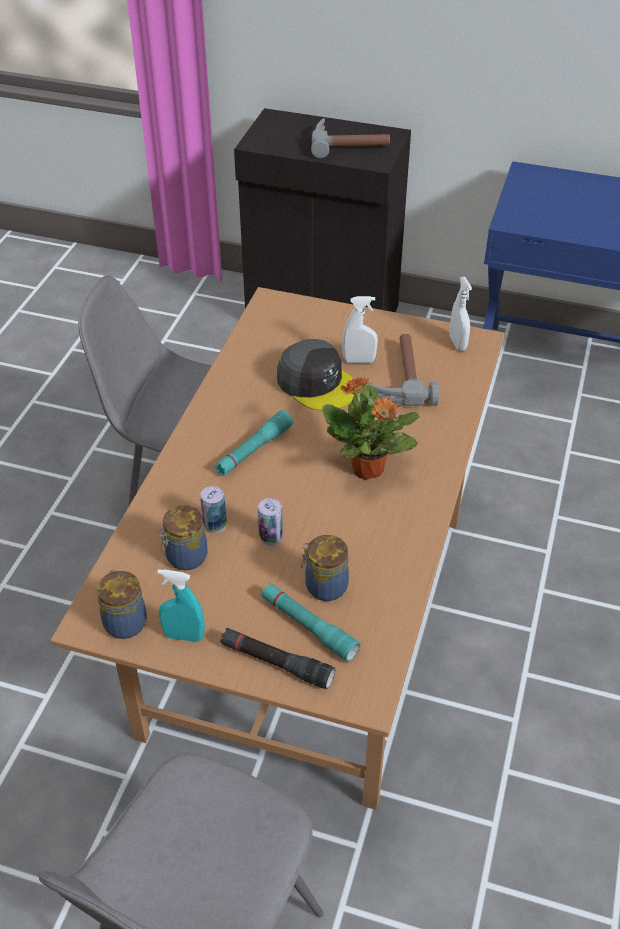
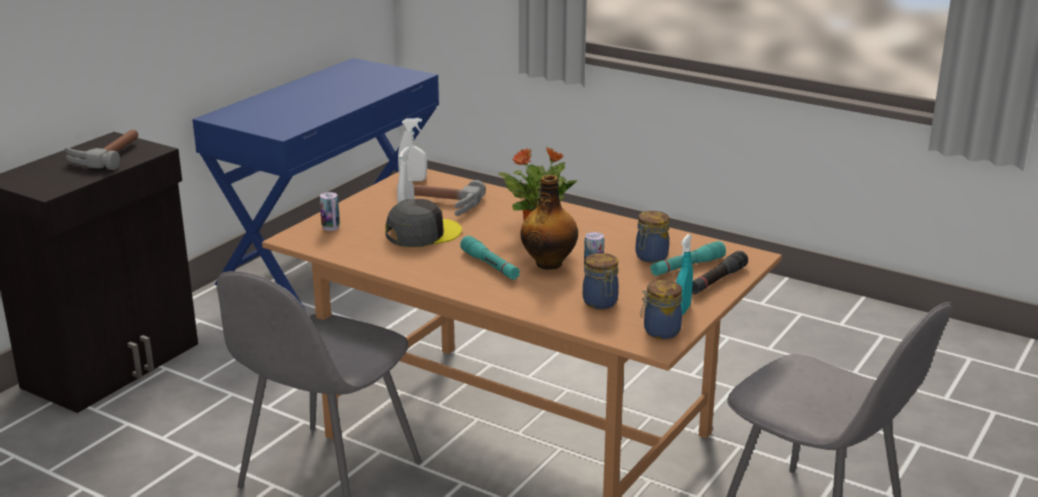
camera: 75 degrees left, 20 degrees down
(215, 525) = (570, 288): can -> can (330, 227)
(275, 496) = (549, 263): none -> bottle

